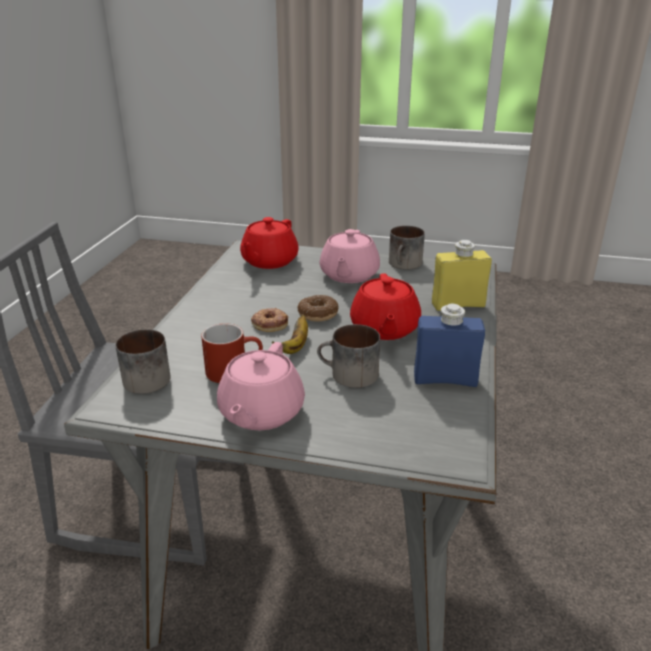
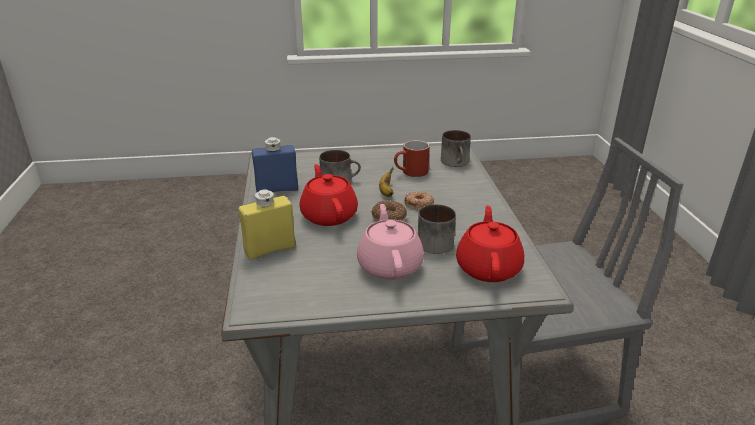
camera: 160 degrees right, 0 degrees up
(260, 413) = (376, 158): pink teapot -> none
(405, 264) = (335, 296): mug -> mug (433, 241)

